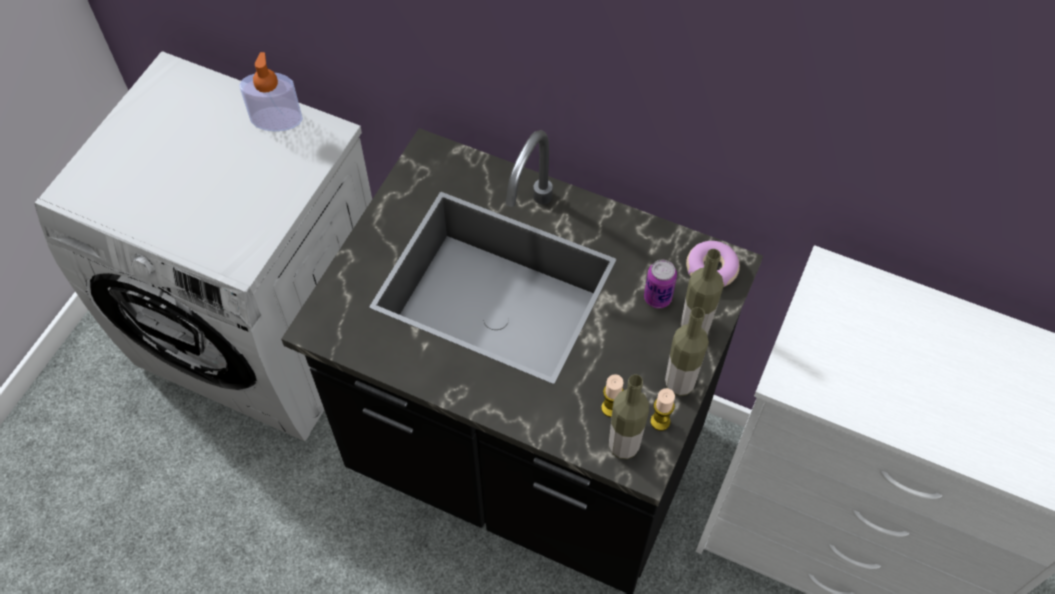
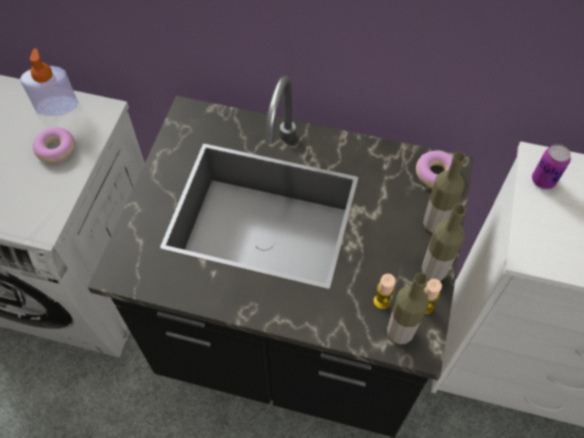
camera: 10 degrees left, 0 degrees up
(268, 172) = (56, 149): none -> donut
(657, 298) = (398, 203): can -> can (543, 180)

